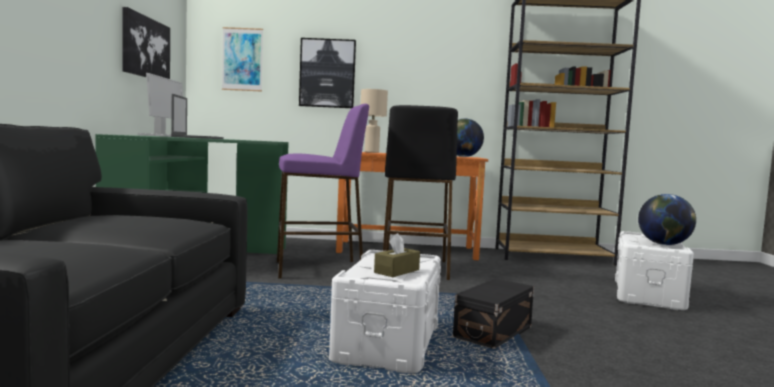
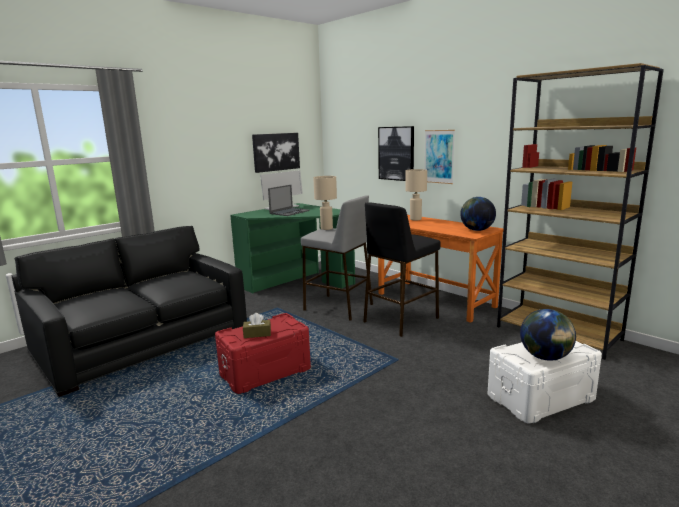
camera: 45 degrees right, 10 degrees up
(242, 59) = (349, 144): picture -> picture (439, 156)
(298, 153) = (326, 228): none -> beige table lamp
(319, 269) = (339, 307): purple stool -> grey stool
(389, 342) = (265, 372): white storage box -> red storage box
(495, 332) = (331, 386): black storage box -> none

